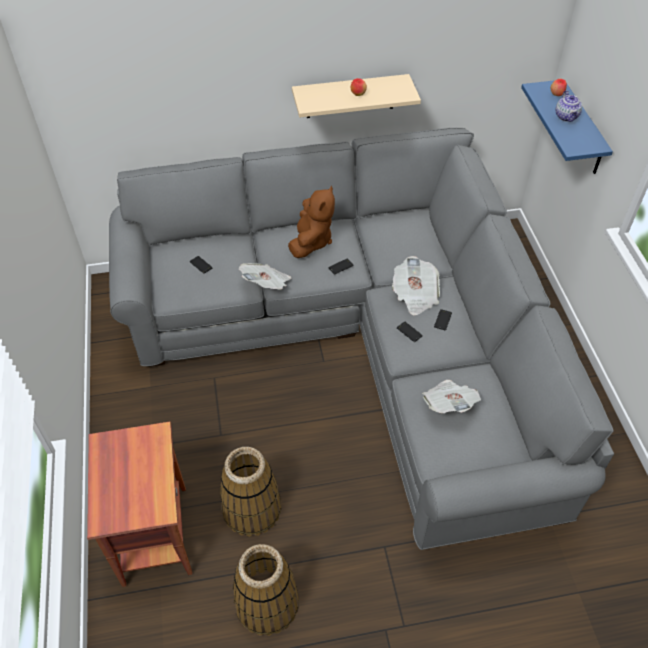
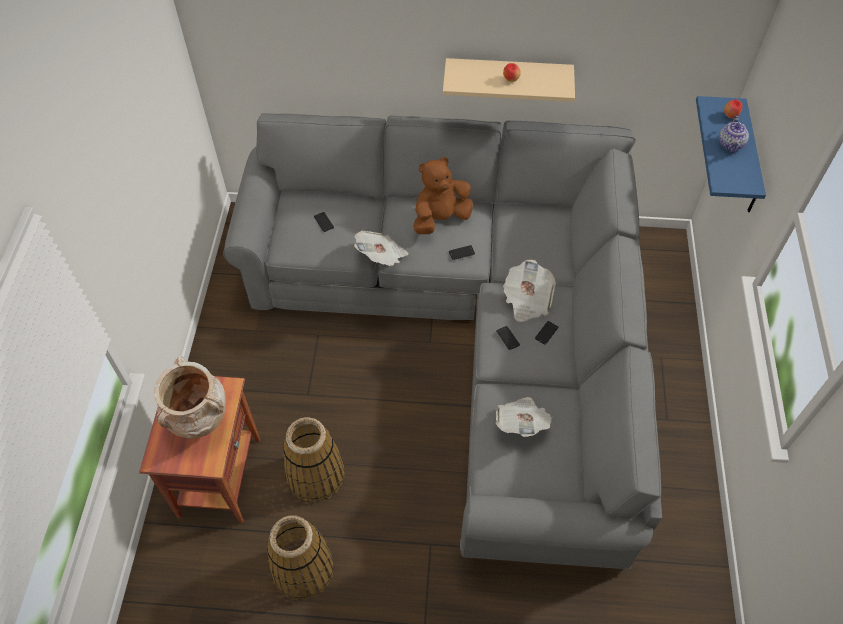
camera: 15 degrees right, 5 degrees up
(140, 475) = (202, 424): none -> beige vase
(311, 241) = (440, 219): brown plush toy -> brown plush toy turned 150 degrees counterclockwise

